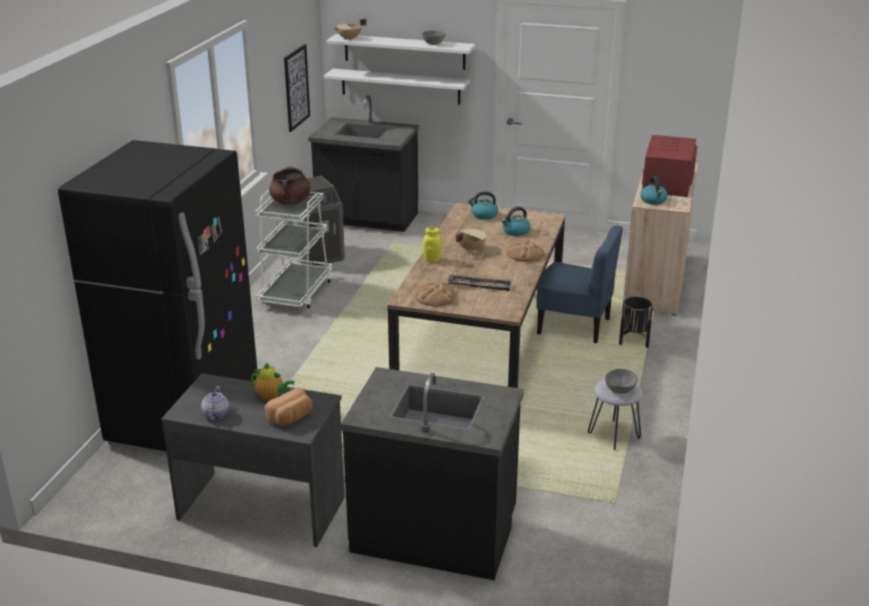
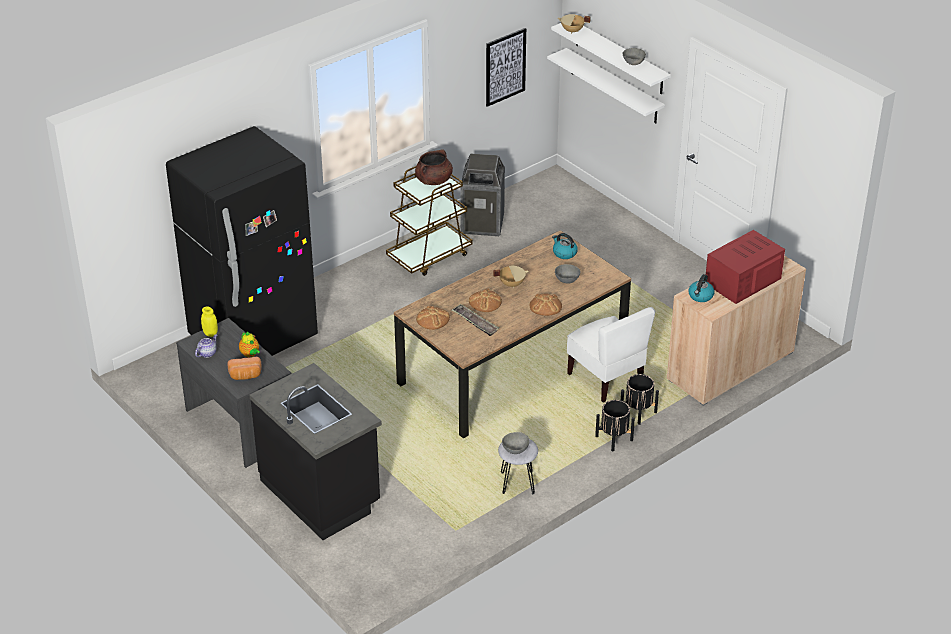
camera: 35 degrees right, 10 degrees up
(296, 293) = (429, 256): white cart -> brown cart
(367, 220) = (564, 198): black counter -> none
(432, 260) = (471, 283): yellow jar -> yellow jar (210, 333)
(466, 269) = (485, 302): none -> bread
(515, 232) = (567, 280): kettle -> grey bowl
(574, 326) = (606, 379): blue chair -> white chair
(643, 366) = (614, 438): none -> black planter

